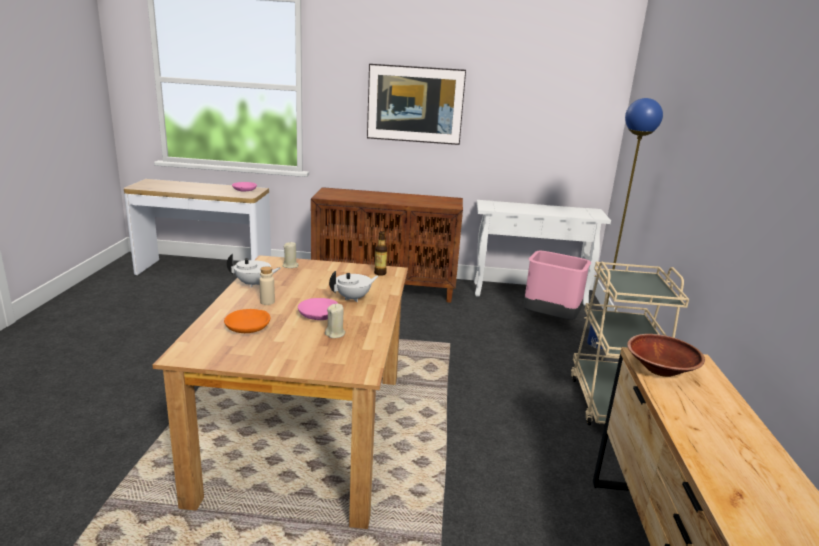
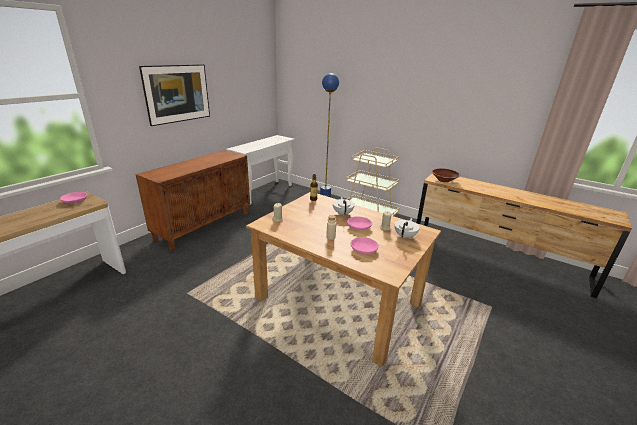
camera: 60 degrees left, 5 degrees up
(248, 327) = (363, 249): orange bowl -> pink bowl
(253, 284) = (298, 236): white teapot -> white teapot (405, 236)
(550, 319) = (294, 197): pink trash can -> none

